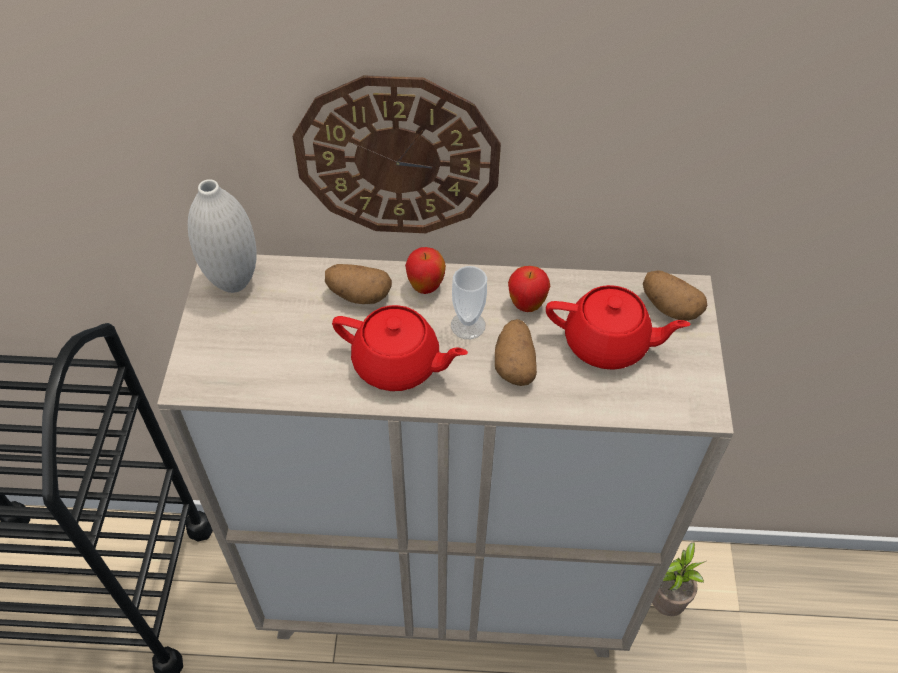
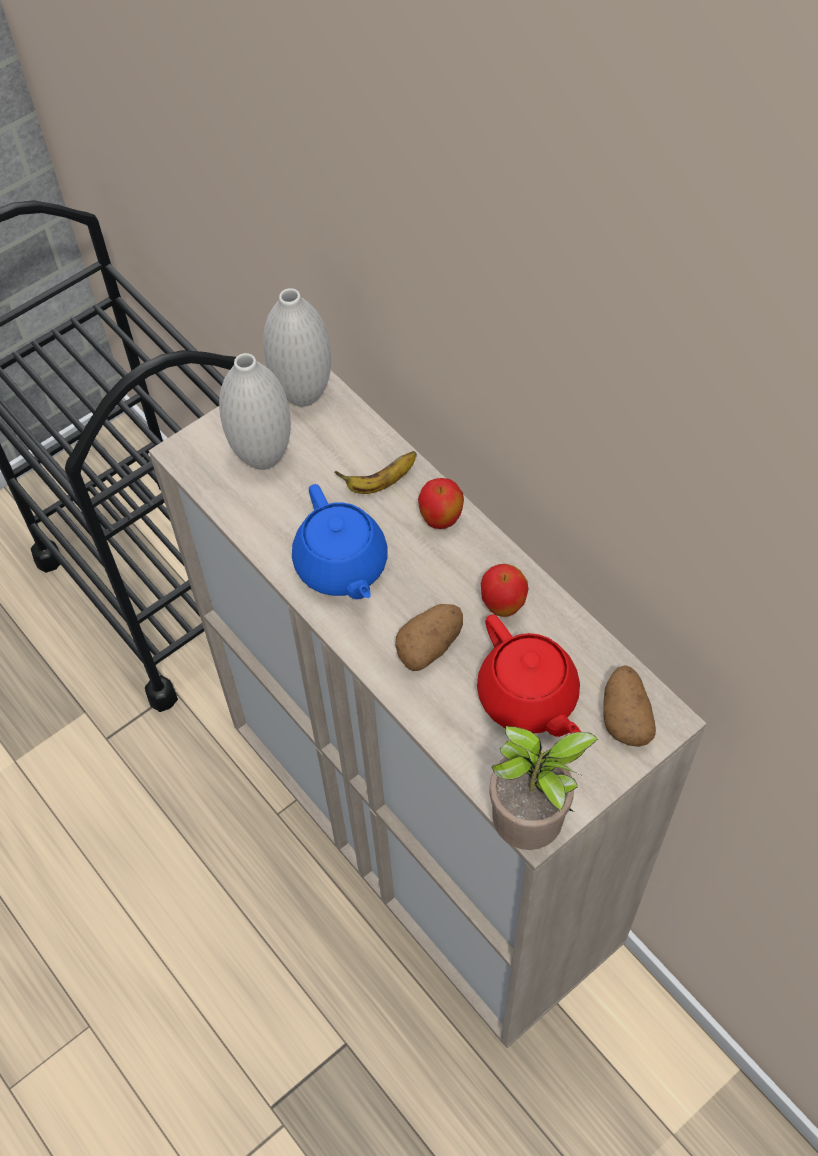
camera: 50 degrees right, 5 degrees up
(254, 341) = (263, 457): none -> white vase
(358, 295) = (380, 483): potato -> banana
(397, 157) = (464, 380): wall clock -> none
(398, 364) = (341, 566): red teapot -> blue teapot
(468, 325) = (433, 582): cup -> none
(667, 602) = (610, 1054): potted plant -> potted plant (532, 827)

